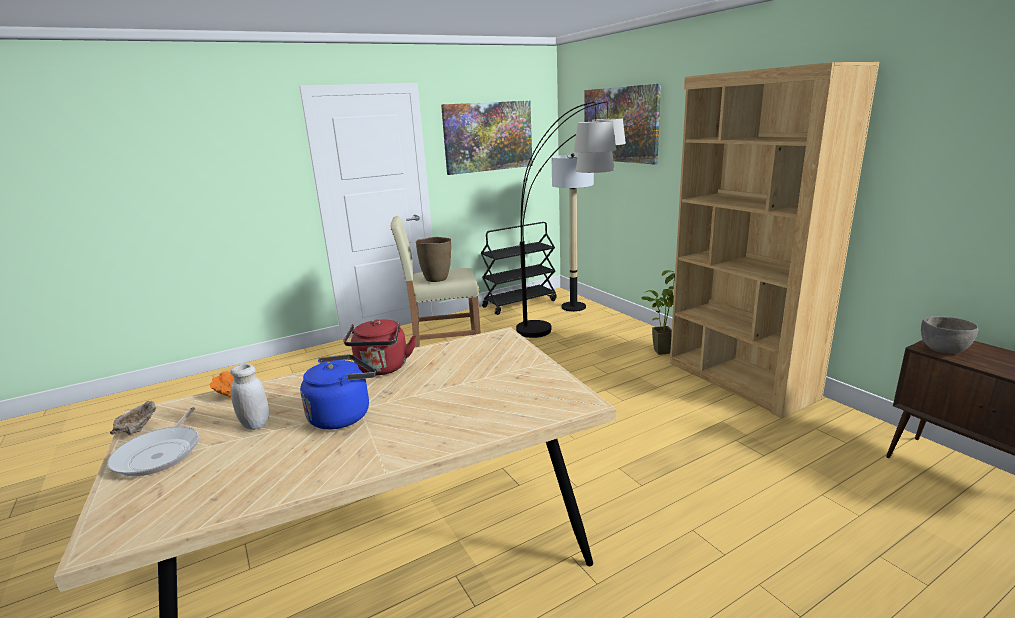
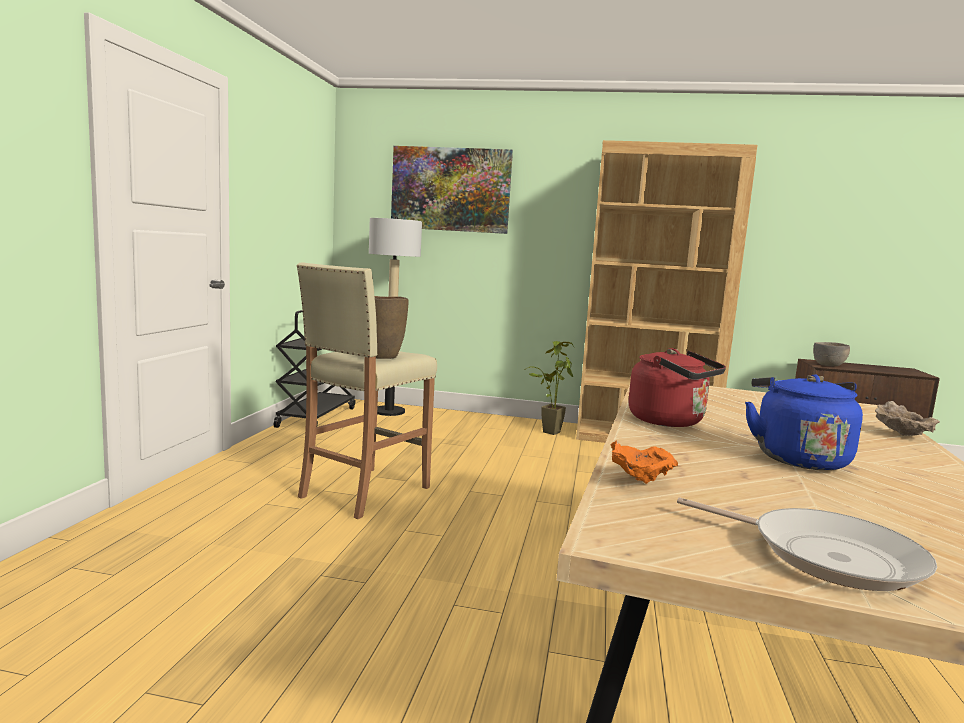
camera: 50 degrees left, 10 degrees down
(138, 430) = (696, 556): beige bowl -> beige bowl (902, 435)
(255, 424) = (773, 492): white jar -> none
(488, 136) = (285, 181): picture -> none
(577, 334) = (447, 433): floor lamp -> none

